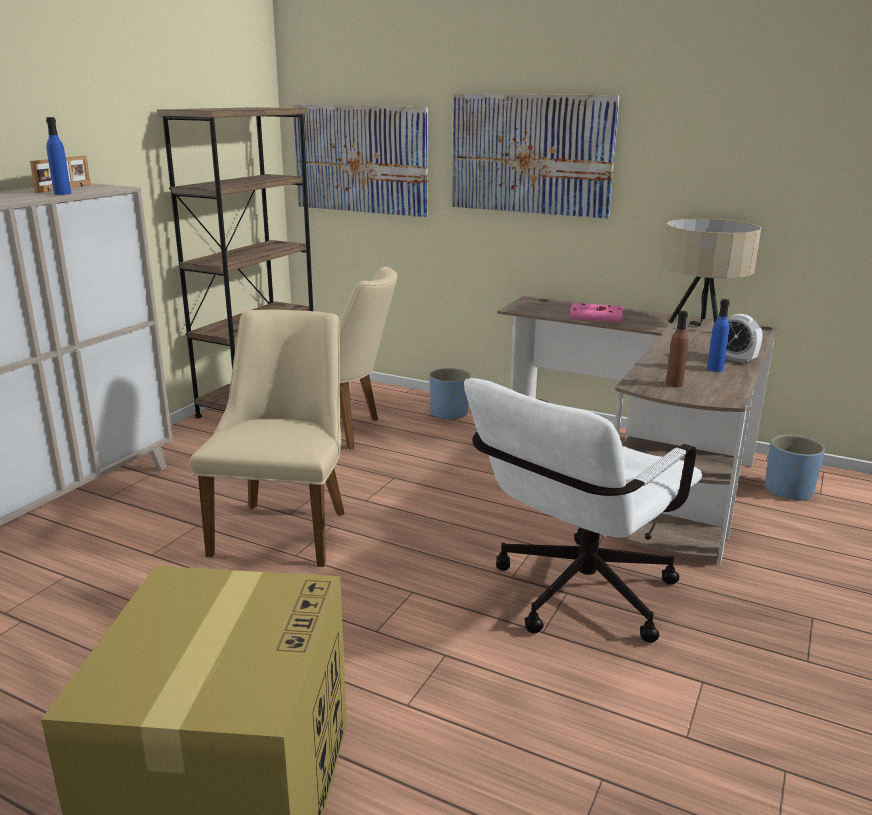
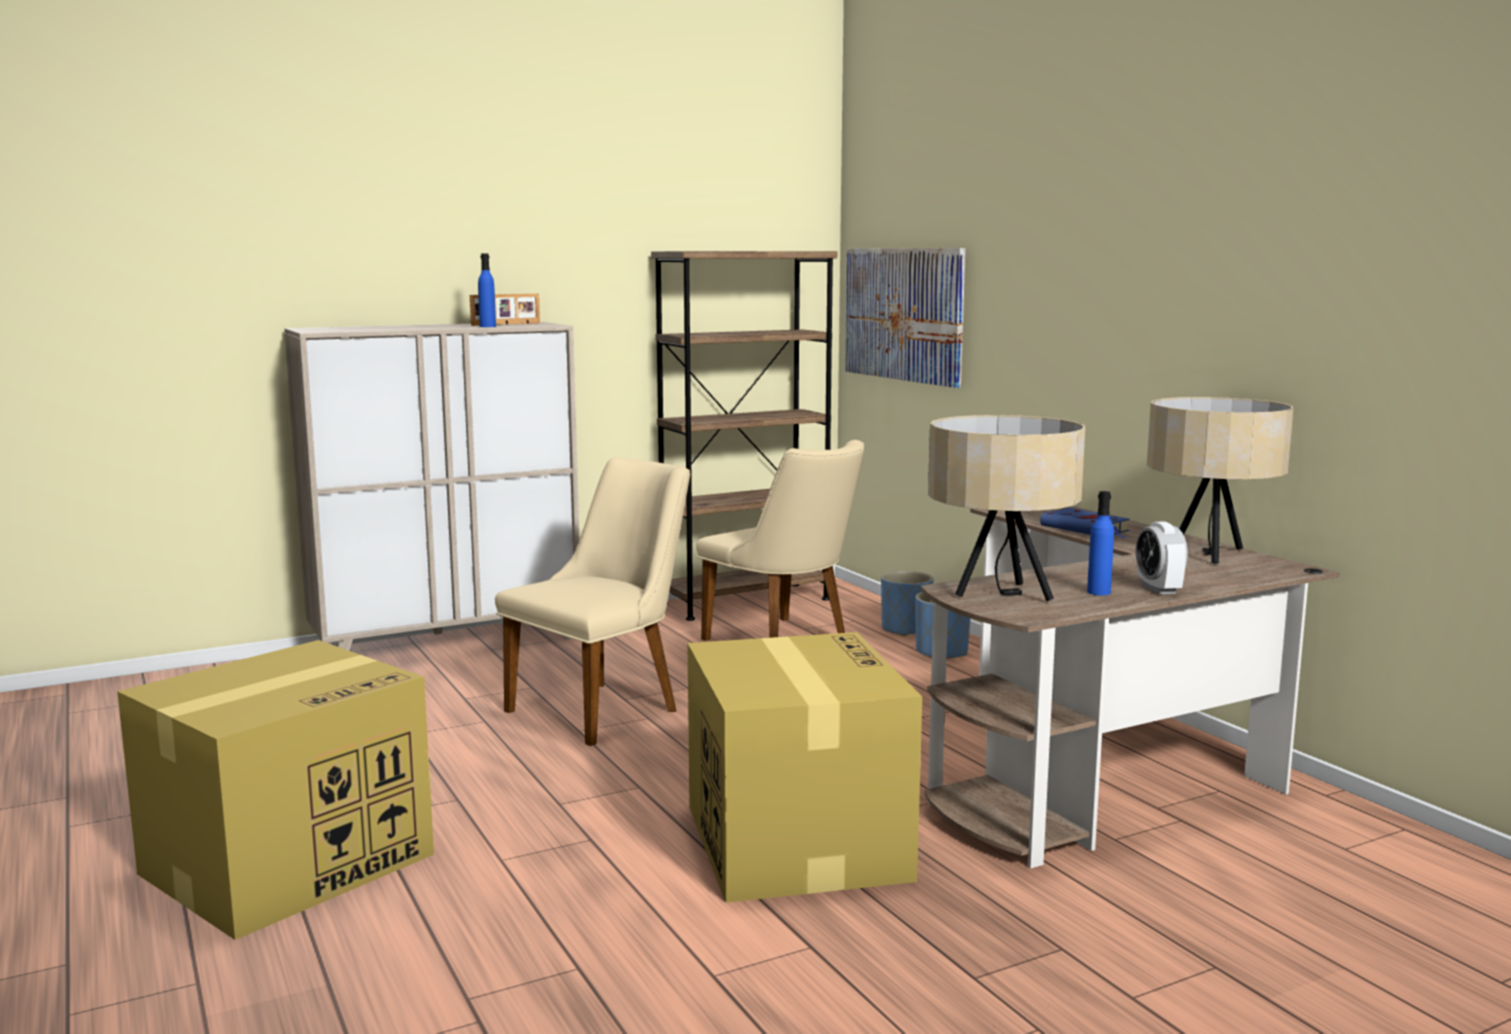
camera: 35 degrees right, 10 degrees down
(530, 154) = (1061, 307): picture -> none
(574, 598) = (794, 841): white office chair -> cardboard box
(598, 317) = (1086, 529): pink book -> blue book
(674, 384) = (999, 595): brown bottle -> beige table lamp
(788, 491) = (1293, 832): blue planter -> blue planter (906, 629)

